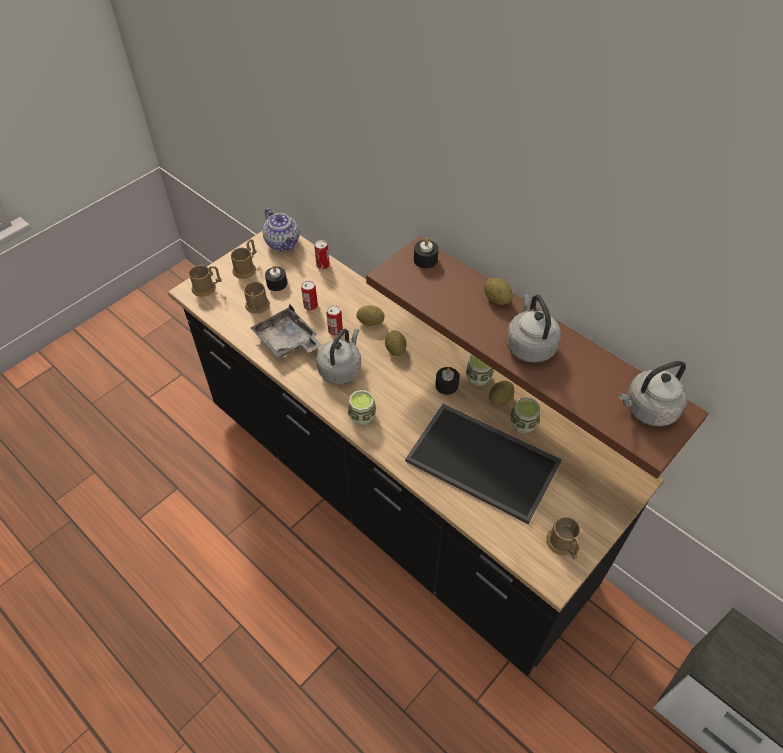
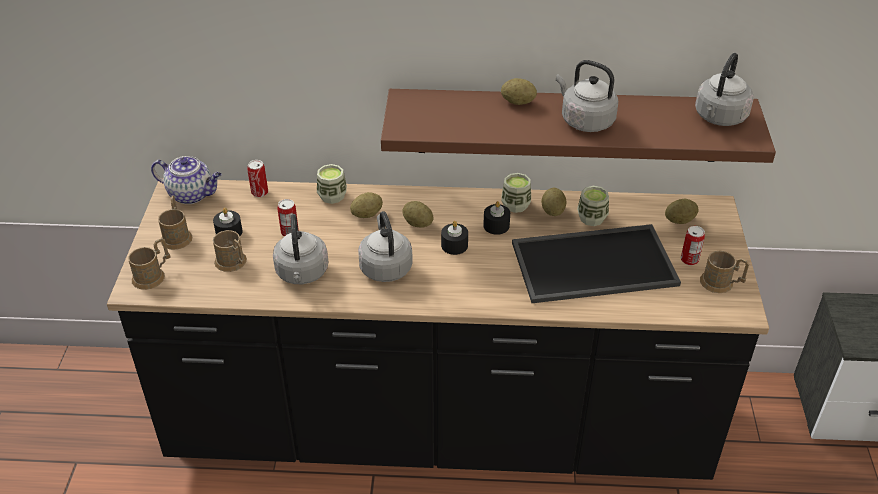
camera: 40 degrees left, 10 degrees down
(287, 341) = (302, 274): grey tray -> grey kettle
(335, 330) = (341, 239): can -> can (689, 260)
(362, 416) = (452, 292): cup -> cup (332, 196)
(425, 260) = (420, 103): black candle -> black candle (454, 245)
(591, 471) = (679, 220): none -> potato

